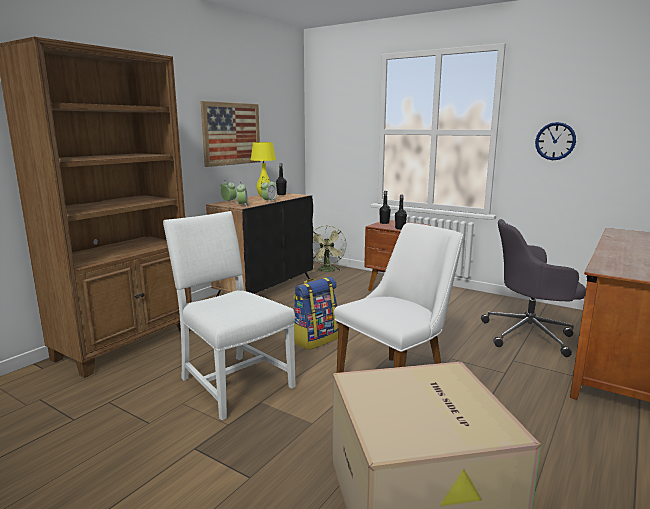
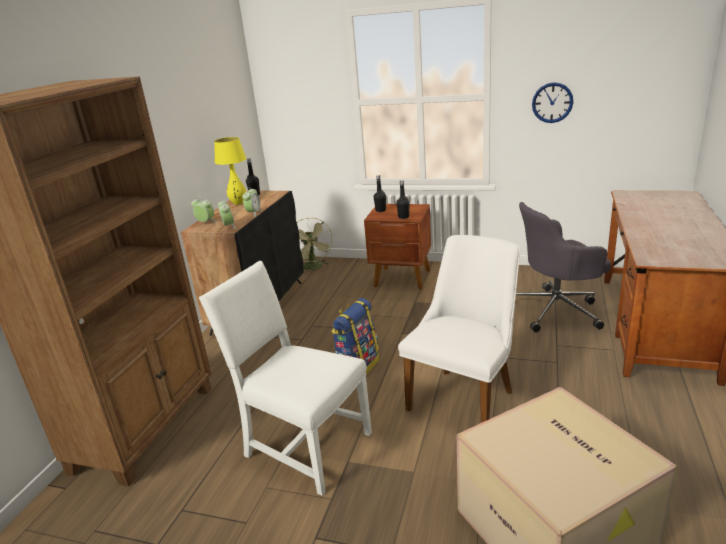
camera: 15 degrees left, 10 degrees up
(231, 134) = (188, 136): picture -> none

